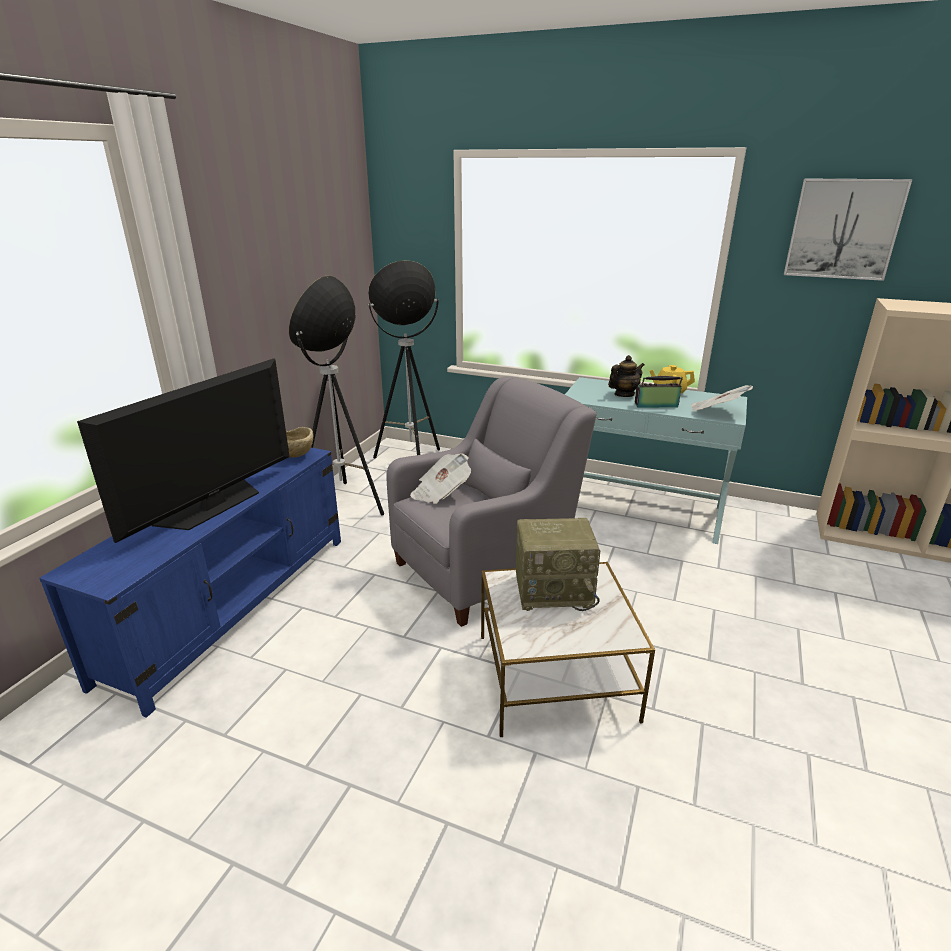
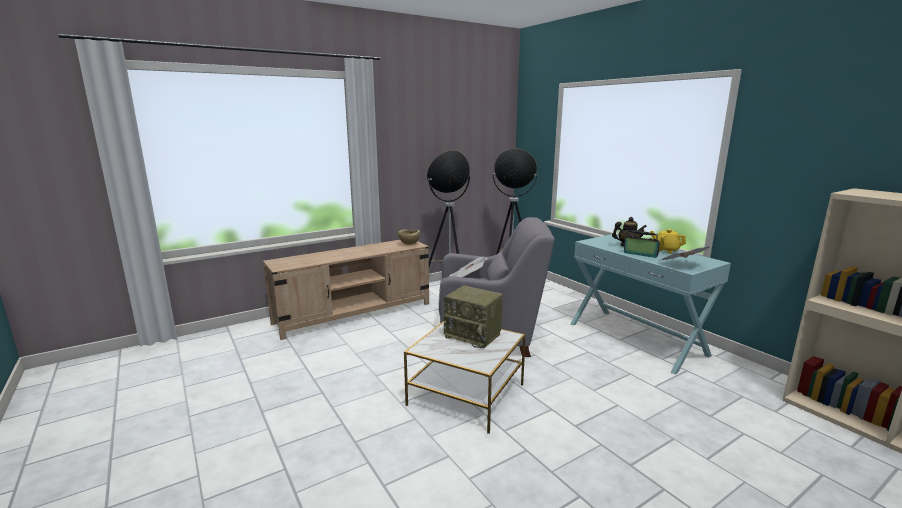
camera: 35 degrees right, 10 degrees down
(213, 506) = (349, 254): television -> none
(234, 604) = (354, 313): blue tv stand -> beige tv stand
(843, 229) = (822, 129): picture -> none

